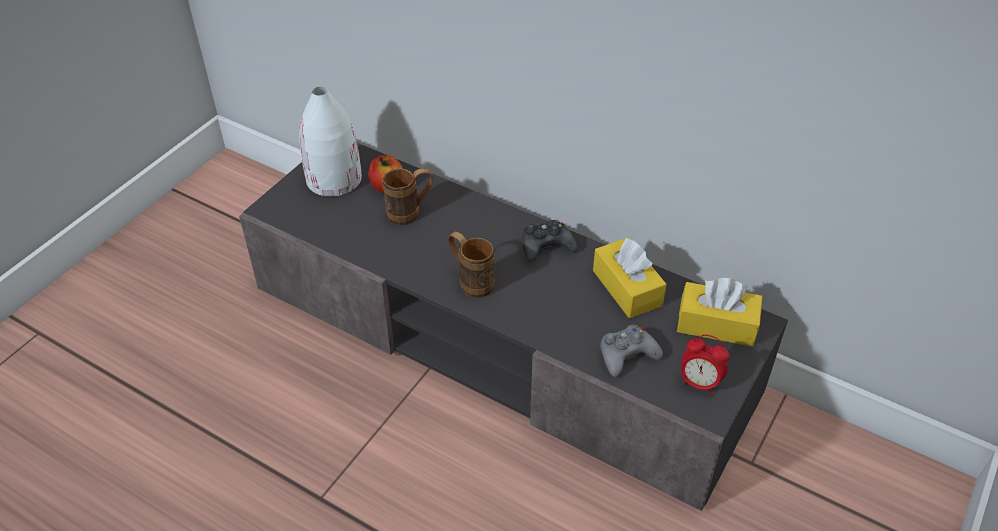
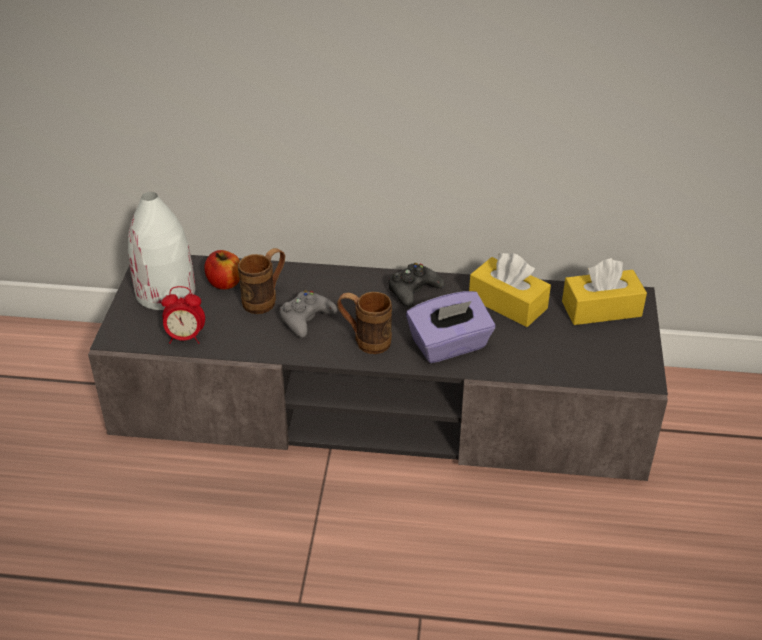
camera: 25 degrees left, 5 degrees down
(544, 312) = (449, 345): none -> purple tissue box
(627, 355) = (545, 357): grey game controller -> grey game controller (306, 319)
(699, 383) = (619, 359): alarm clock -> alarm clock (185, 337)

